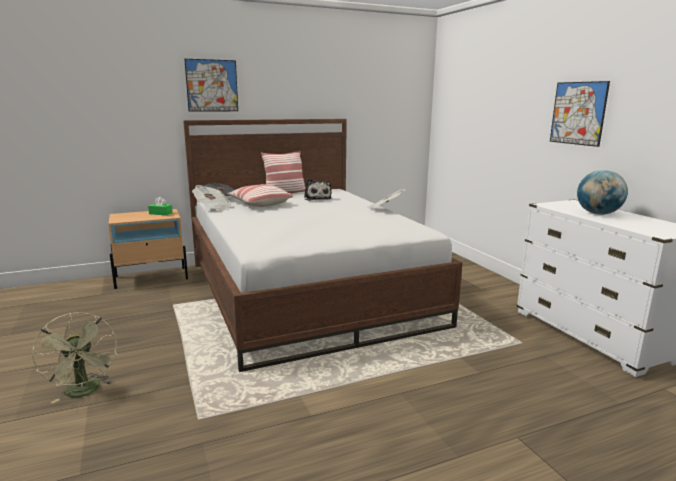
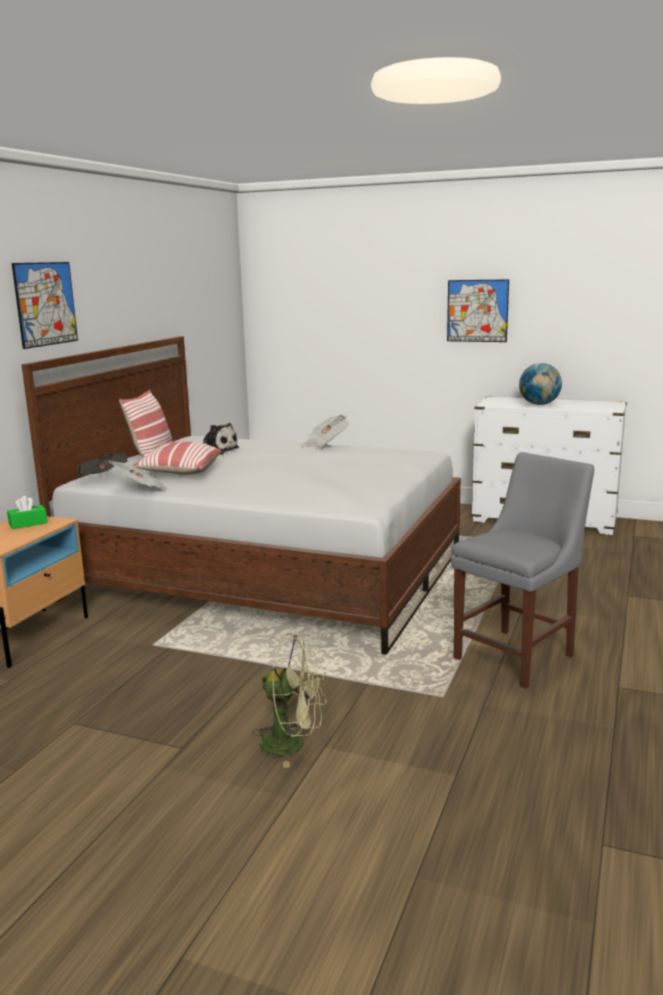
camera: 45 degrees left, 0 degrees up
(307, 425) = (518, 655): none -> grey chair

